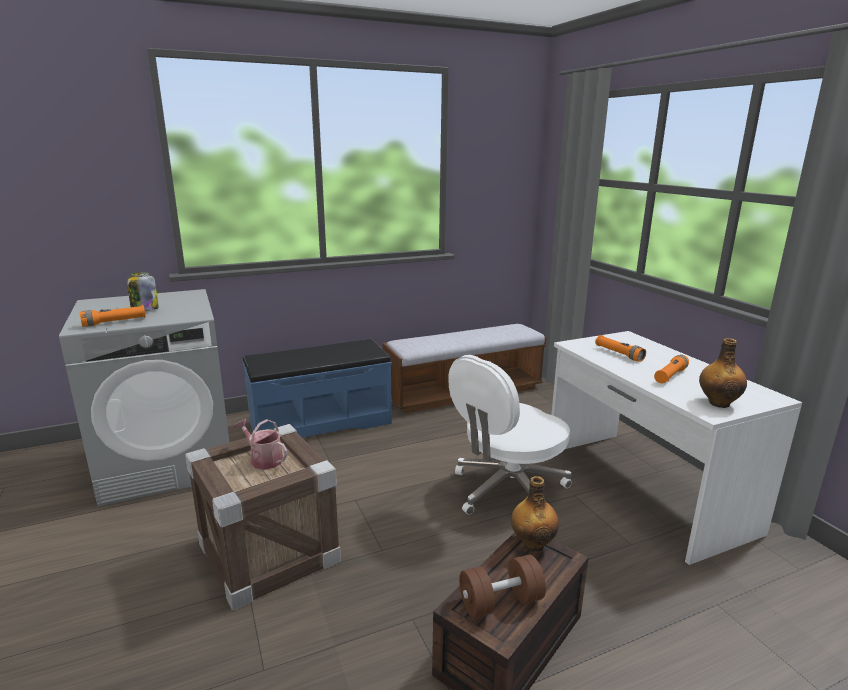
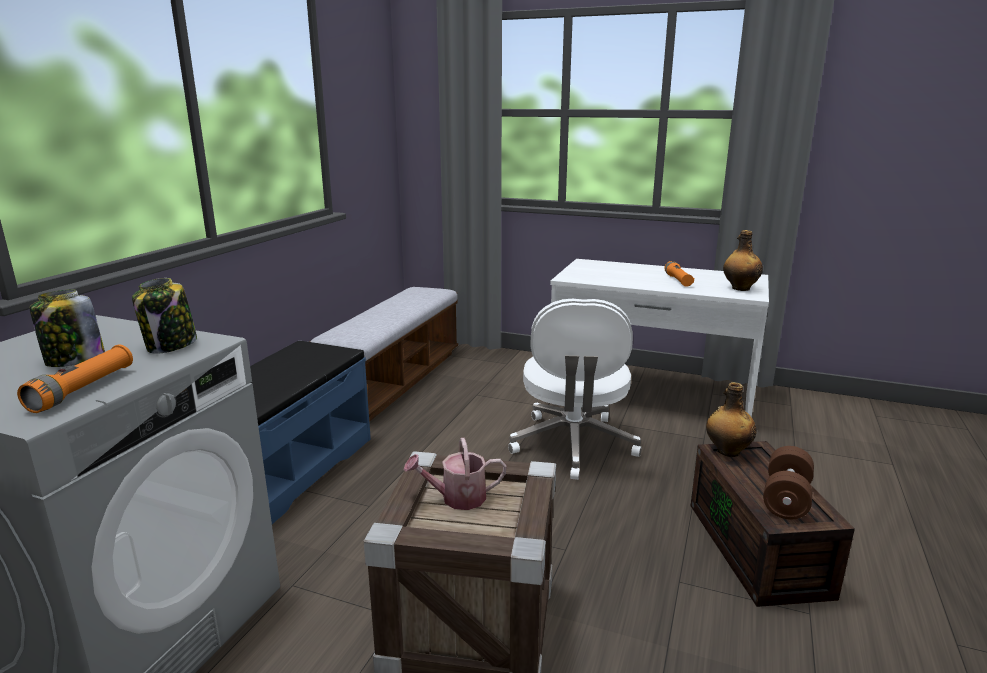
camera: 45 degrees left, 0 degrees up
(183, 313) = (171, 346): none -> jar
(619, 354) = (614, 276): orange flashlight -> none

